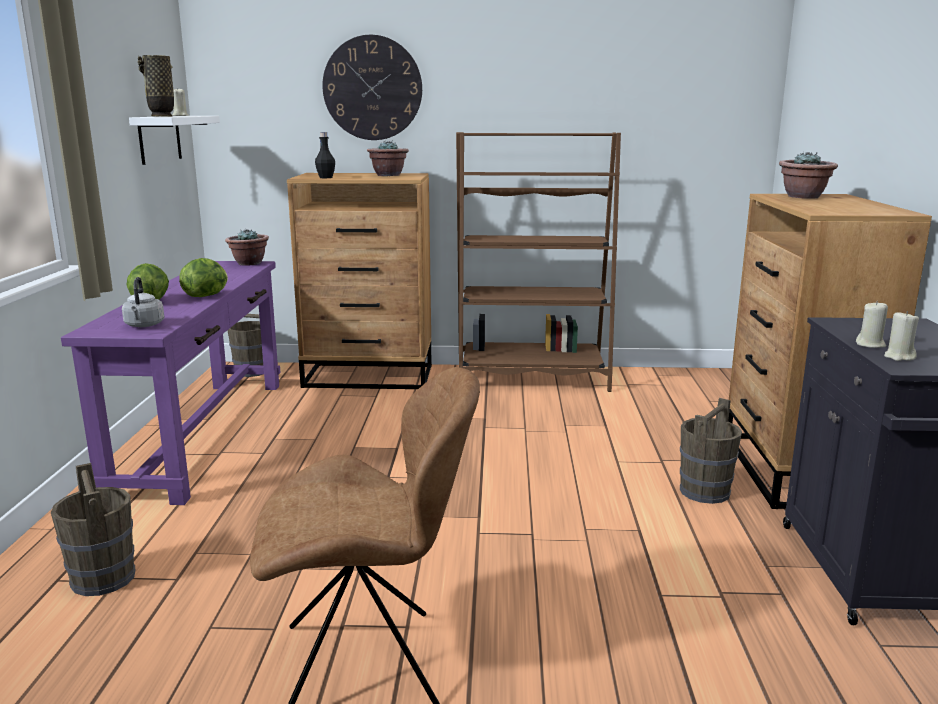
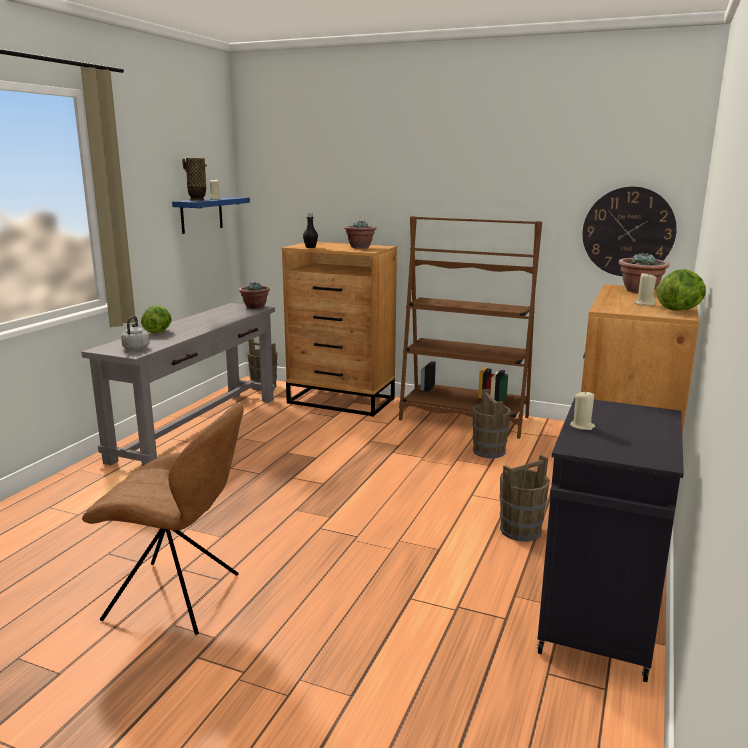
camera: 20 degrees right, 0 degrees up
(103, 578) = (73, 511): brown bucket -> brown bucket (489, 451)
(159, 139) = (201, 214): white shelf -> blue shelf
(204, 434) = (198, 428): purple console table -> grey console table
(207, 296) = (197, 330): lettuce -> lettuce (680, 310)
(372, 88) = (359, 178): wall clock -> wall clock (628, 232)
(899, 357) = (586, 439): beige candle -> beige candle (644, 304)

